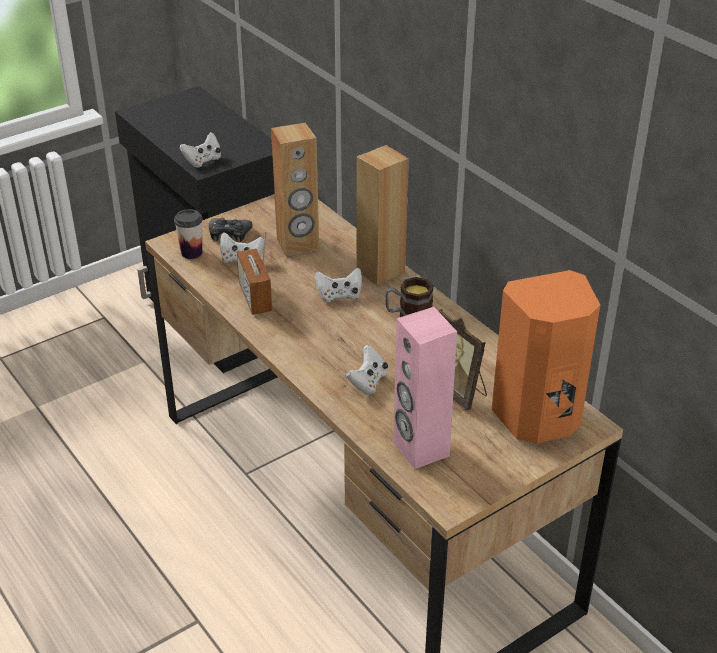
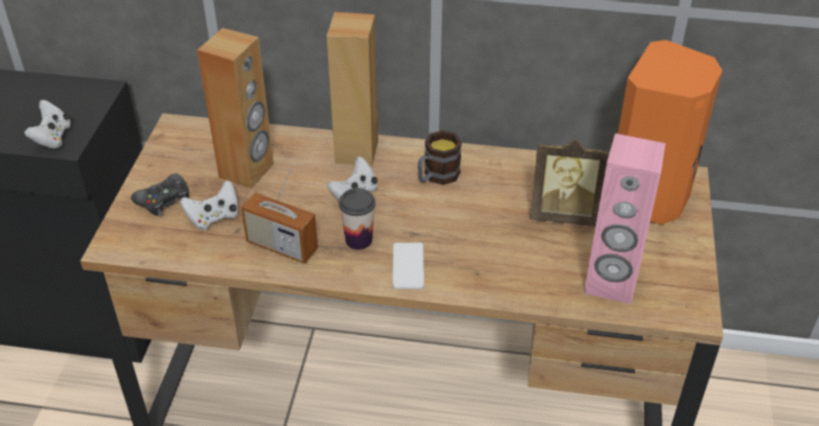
camera: 45 degrees left, 5 degrees up
(191, 253) = (151, 242): cup -> cup (358, 240)
(309, 354) = (408, 266): none -> phone
(367, 382) = (491, 257): white game controller -> none

